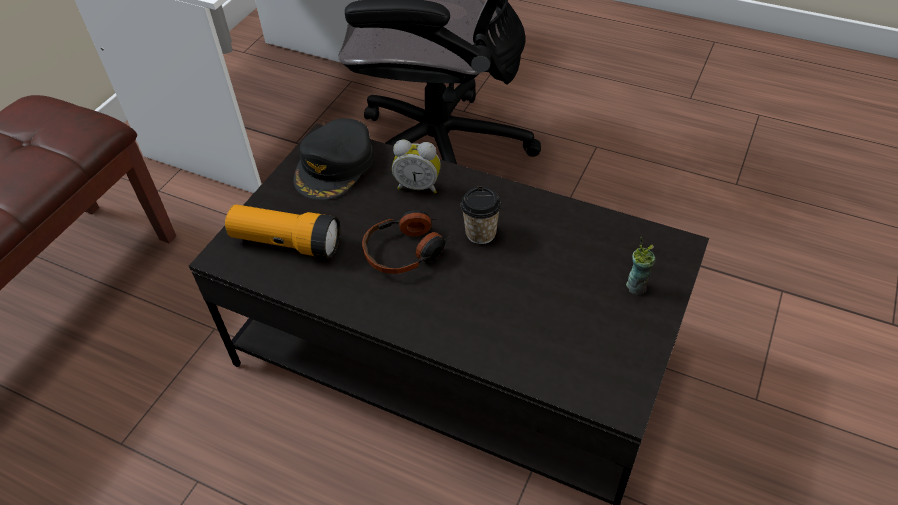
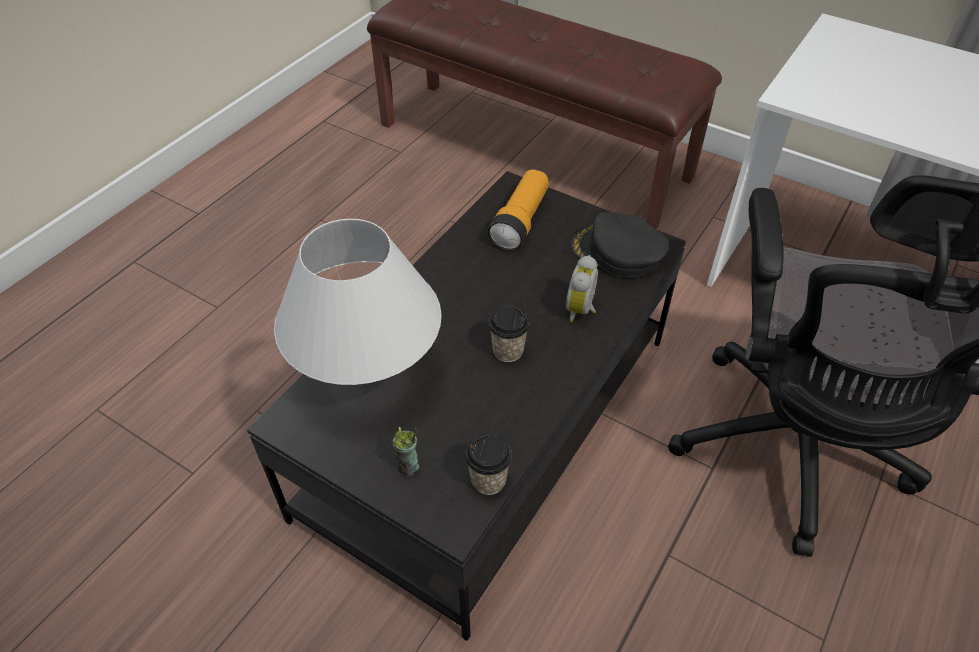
camera: 95 degrees right, 0 degrees up
(406, 251) = (495, 295): headphones -> none
(537, 340) = (368, 374): none -> white table lamp
(629, 230) = (488, 480): none -> cup

